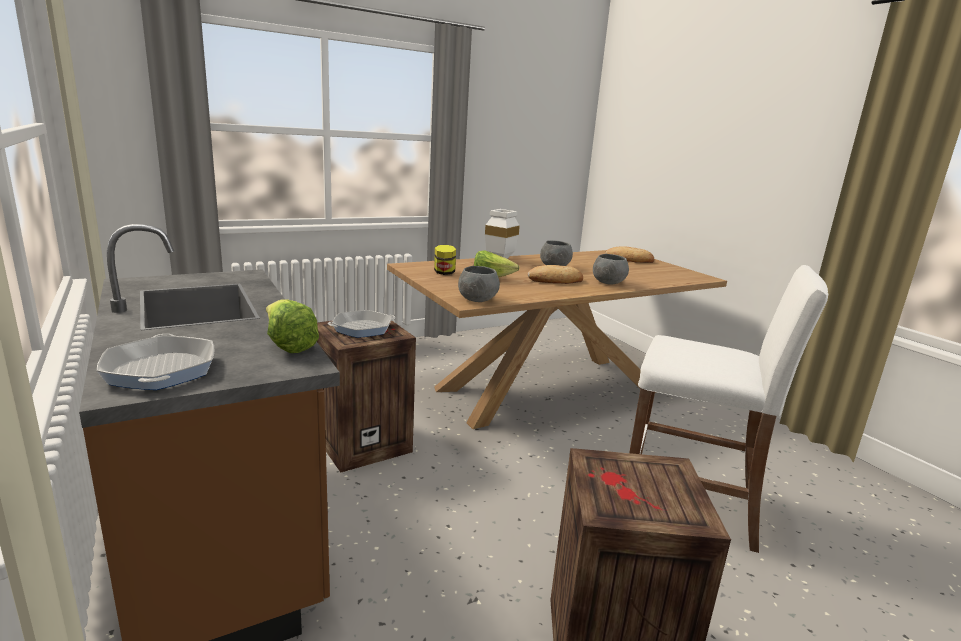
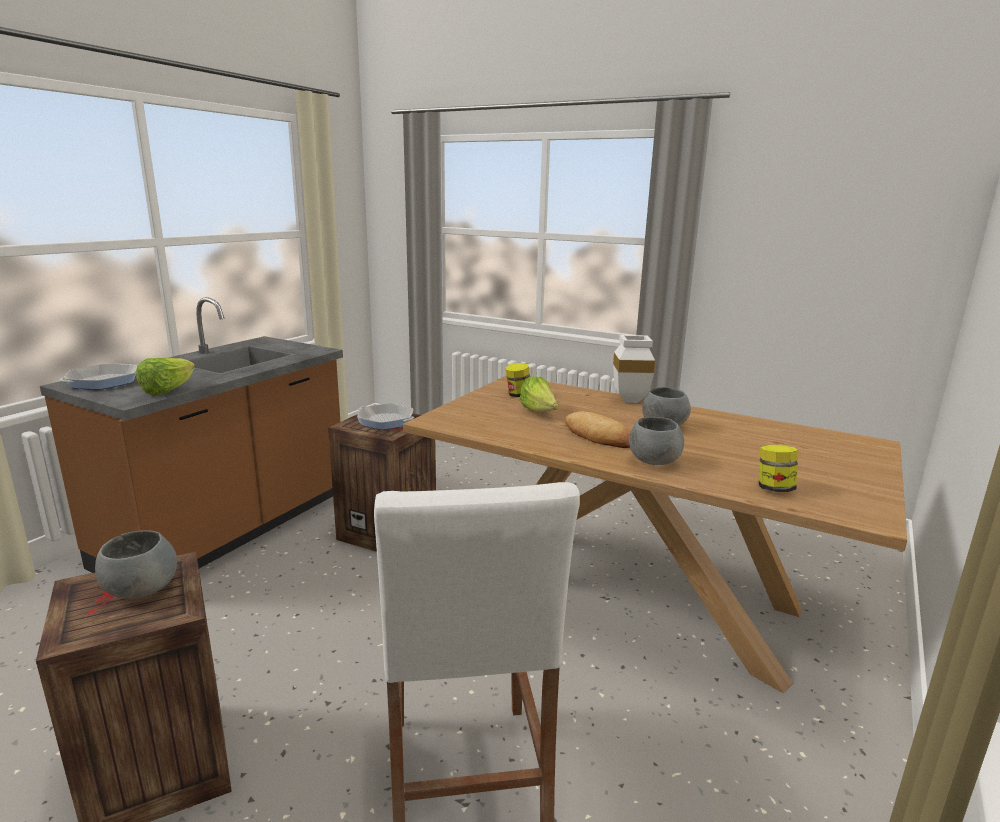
camera: 60 degrees right, 0 degrees up
(477, 300) = (446, 422): grey bowl -> grey bowl (141, 589)
(629, 260) = (833, 455): bread -> none
(663, 278) = (774, 489): none -> jar

